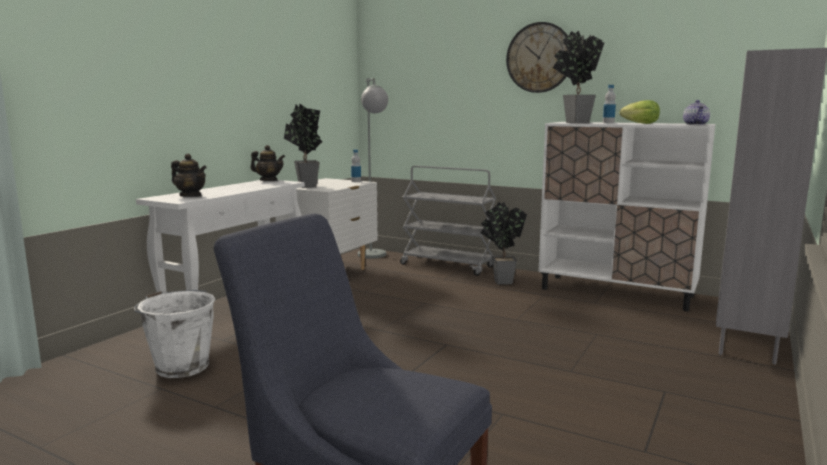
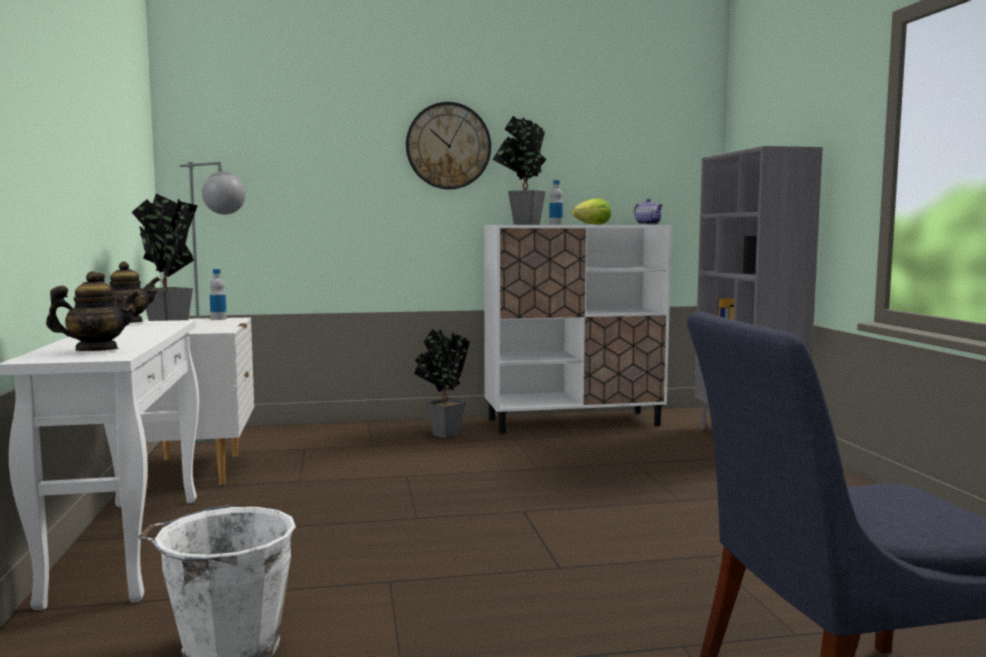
camera: 40 degrees left, 5 degrees down
(448, 265) = (345, 430): grey cart -> none

